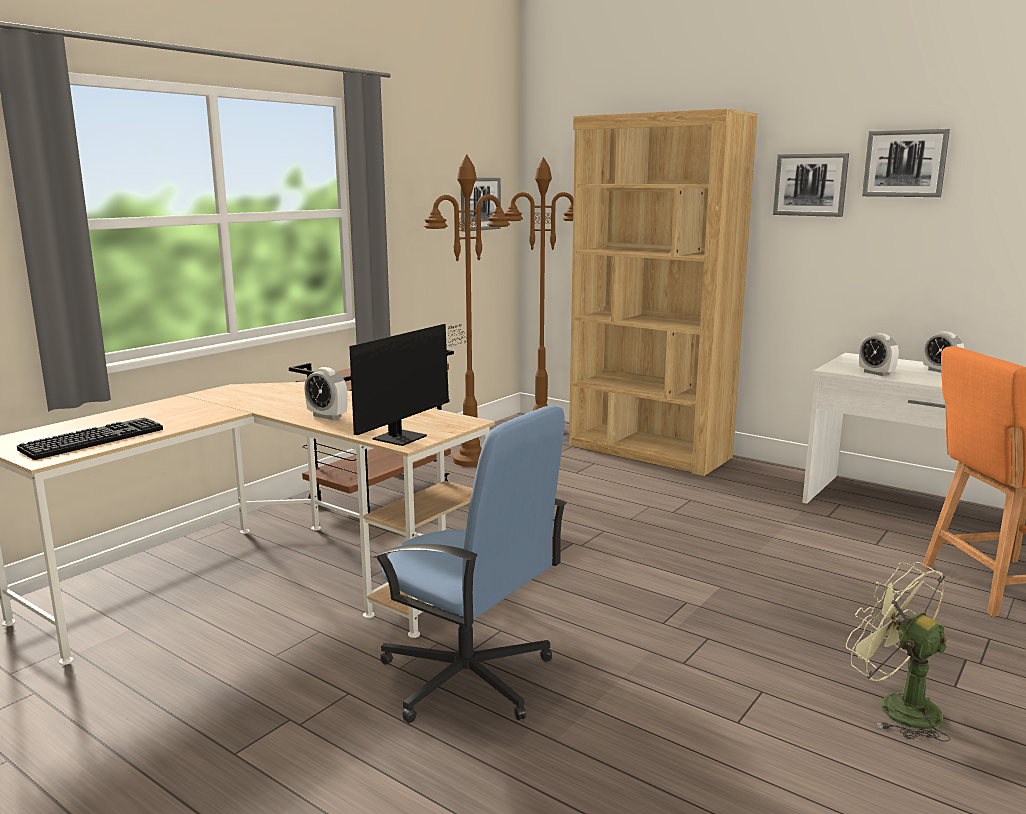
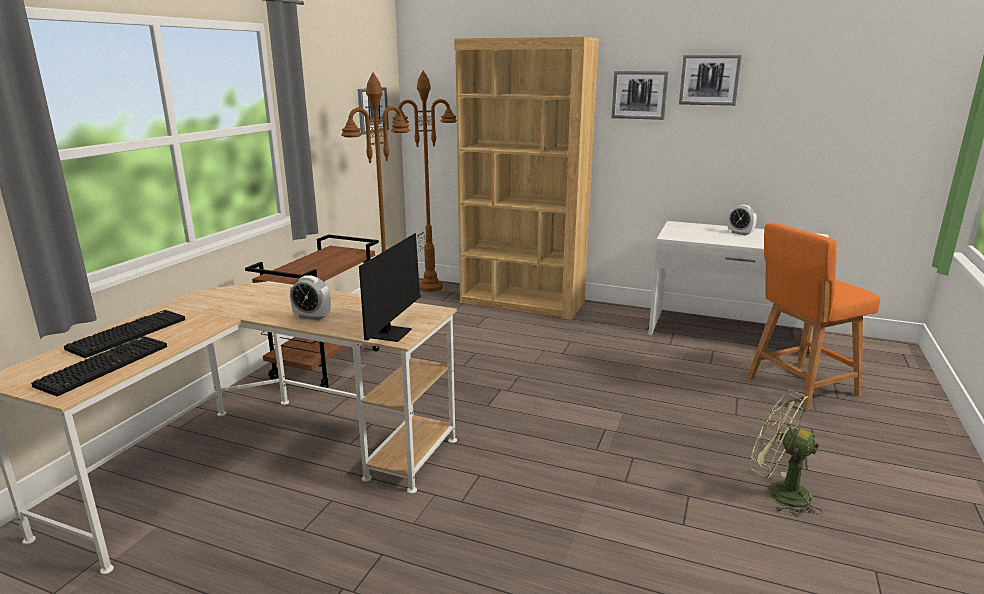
camera: 15 degrees left, 5 degrees up
(134, 416) = (128, 333): none -> keyboard
(468, 678) = (472, 523): blue office chair -> none
(876, 373) = (700, 238): alarm clock -> none

